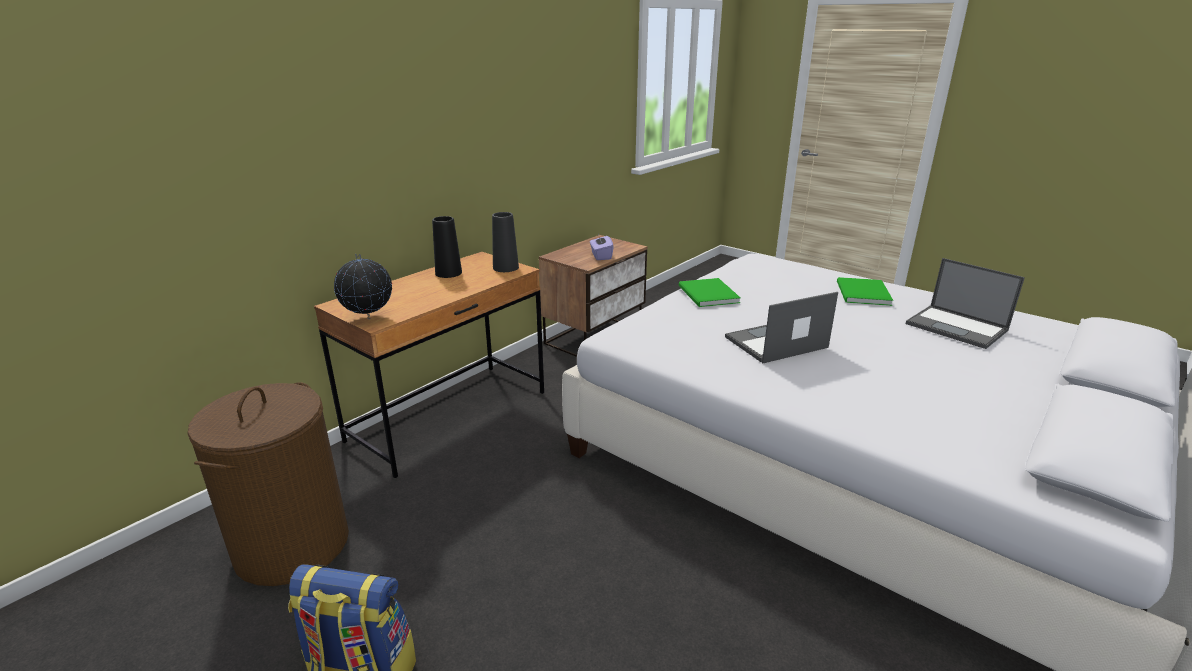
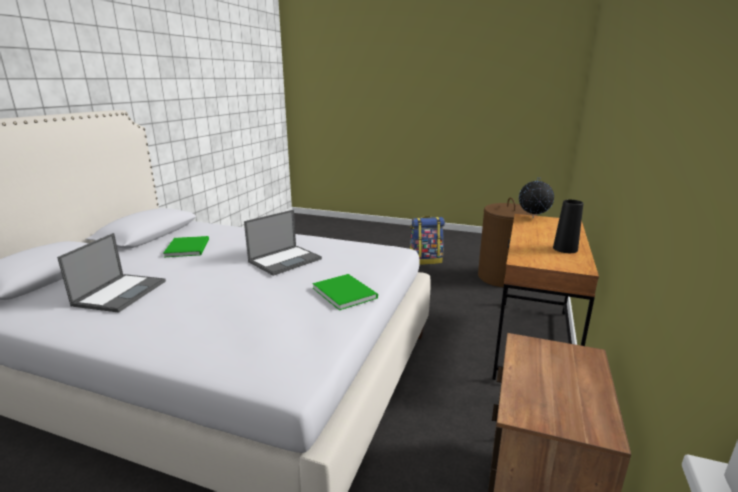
camera: 160 degrees right, 5 degrees down
(505, 267) = (534, 260): black vase -> none
(601, 256) = (530, 367): purple tissue box -> none
(861, 294) = (179, 320): green book -> green book (189, 247)
(957, 327) = (121, 292): laptop -> laptop turned 75 degrees clockwise

